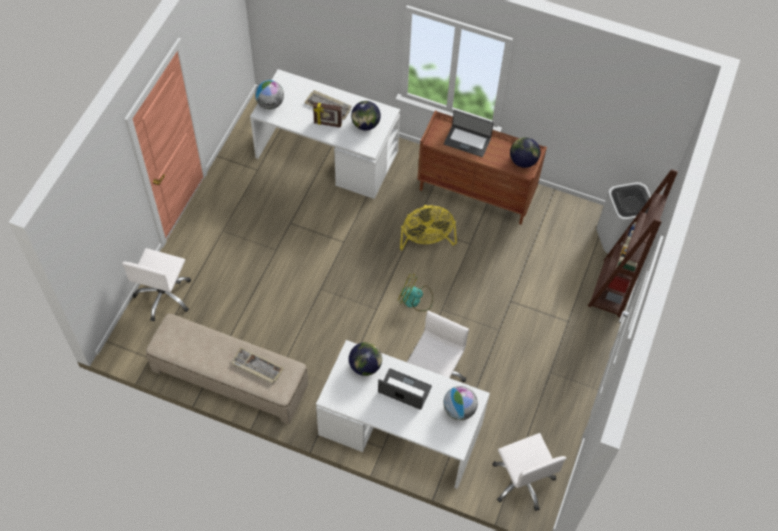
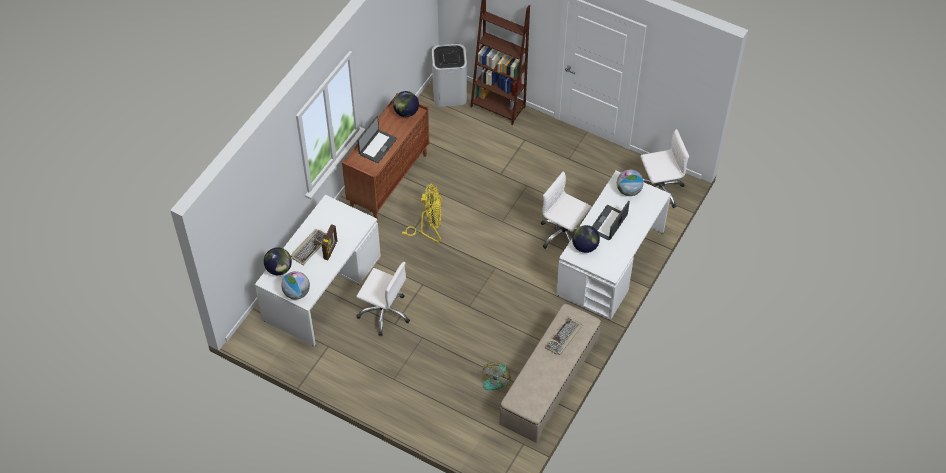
camera: 80 degrees left, 5 degrees down
(164, 296) = (458, 430): white office chair -> white office chair (384, 312)
(365, 124) = (337, 221): globe -> globe (279, 269)
(415, 299) = (490, 238): fan -> fan (497, 379)

